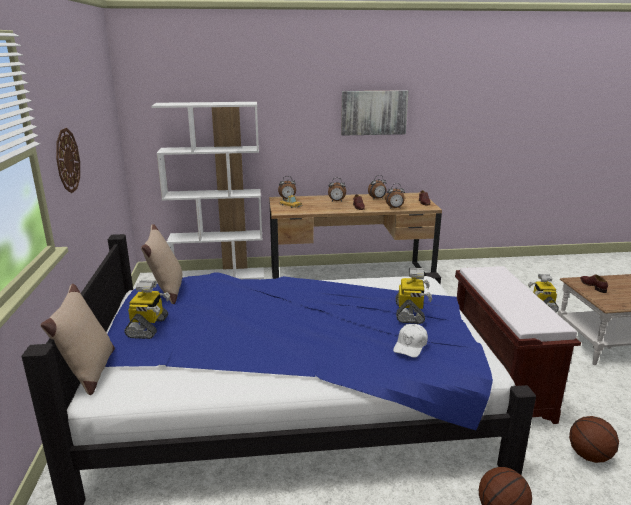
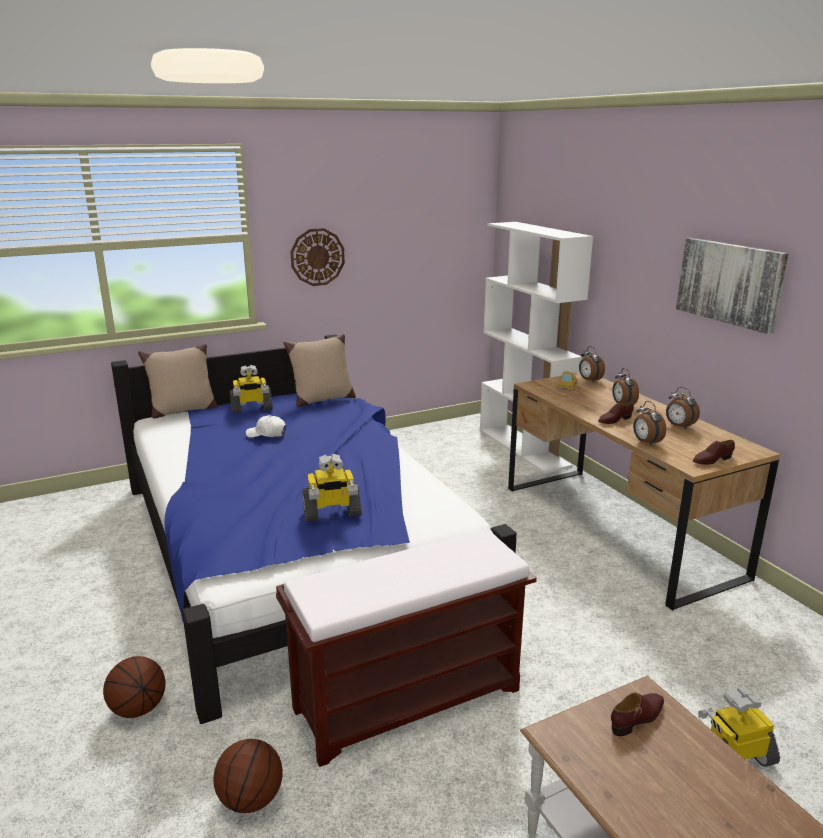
camera: 70 degrees right, 0 degrees up
(410, 346) = (250, 520): white cap -> white cap (266, 434)

